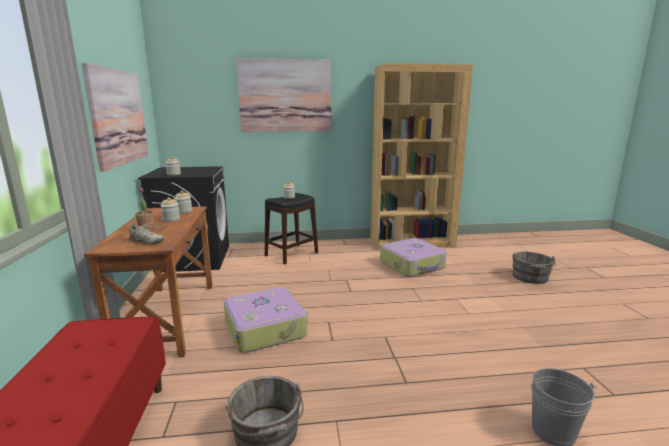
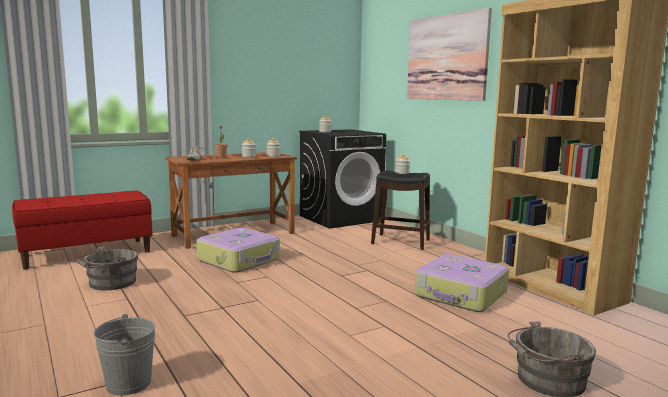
camera: 65 degrees right, 5 degrees down
(118, 117) = (282, 78): picture -> none

